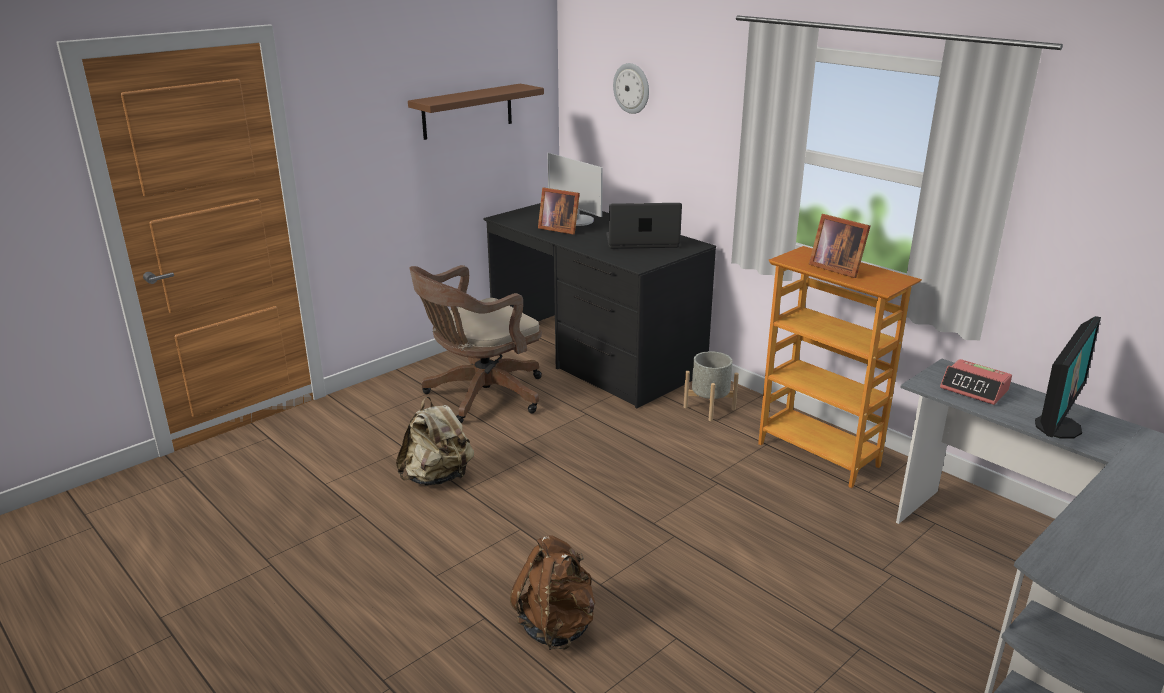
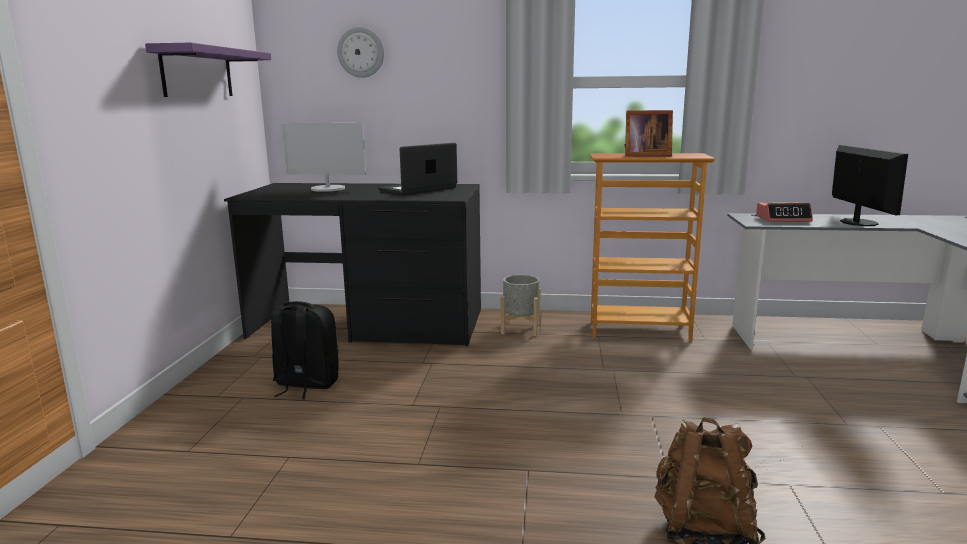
camera: 40 degrees left, 10 degrees down
(437, 477) = (370, 466): beige backpack -> none
(467, 111) = (197, 73): brown shelf -> purple shelf
(480, 396) = (306, 384): brown office chair -> black backpack
(558, 229) = (323, 193): picture frame -> none

